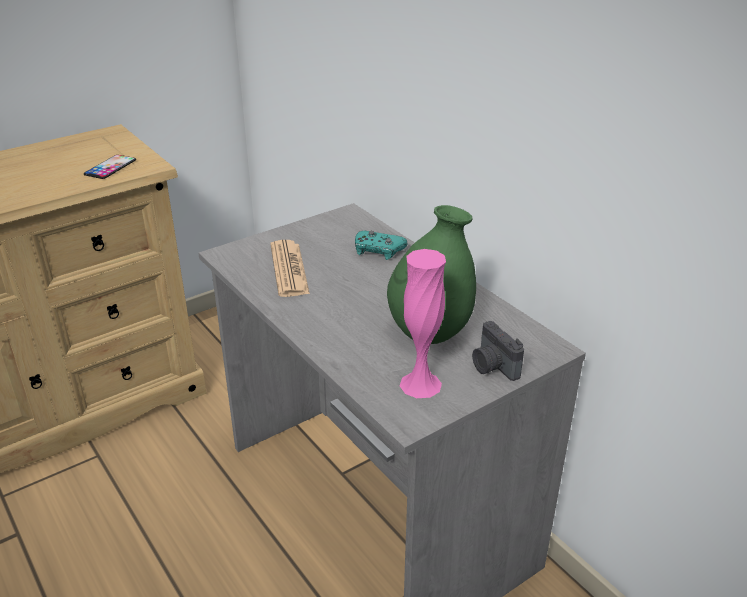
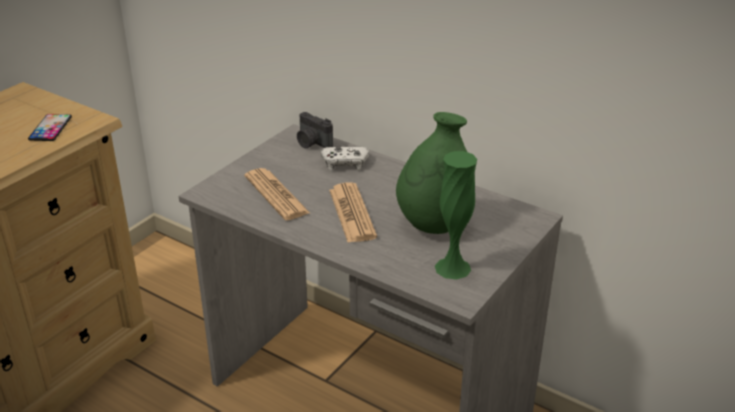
camera: 20 degrees left, 0 degrees up
(351, 303) = (352, 213): none -> newspaper
(378, 250) = (344, 163): turquoise game controller -> white game controller
(420, 384) = (452, 268): pink vase -> green vase
(492, 366) = (500, 241): camera -> camera (312, 143)

